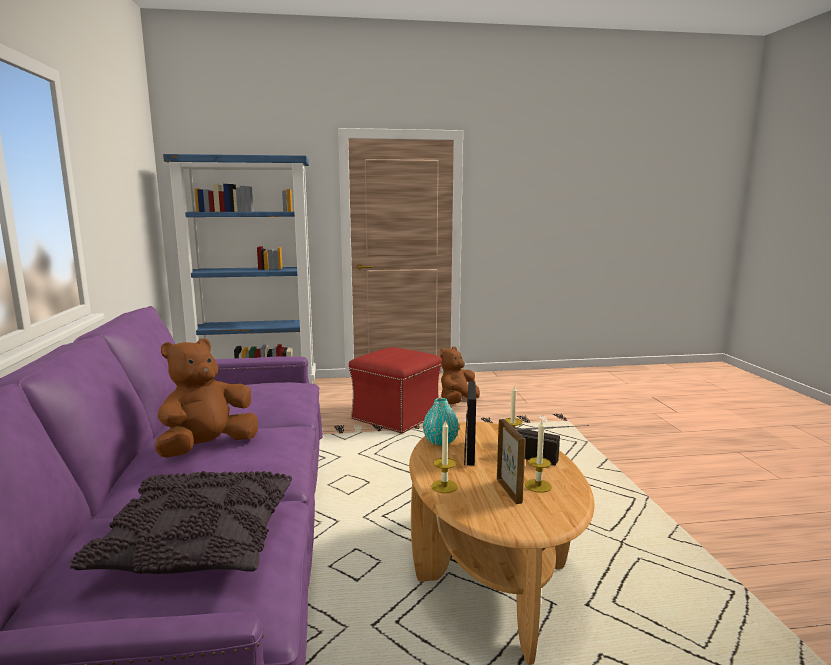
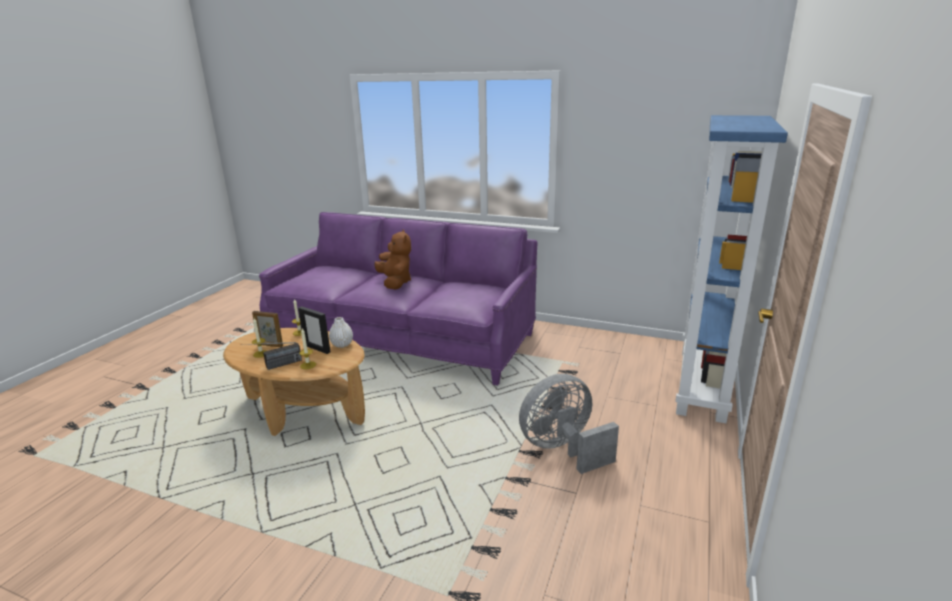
camera: 120 degrees right, 10 degrees up
(198, 541) = (322, 278): black pillow -> none
(396, 417) = (563, 449): red ottoman -> grey fan
(440, 441) = (342, 344): turquoise vase -> white vase
(457, 402) = (586, 516): brown plush toy -> none

